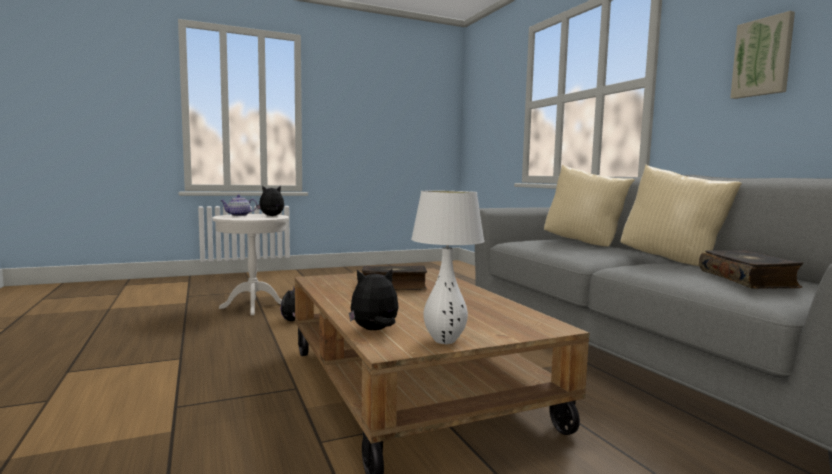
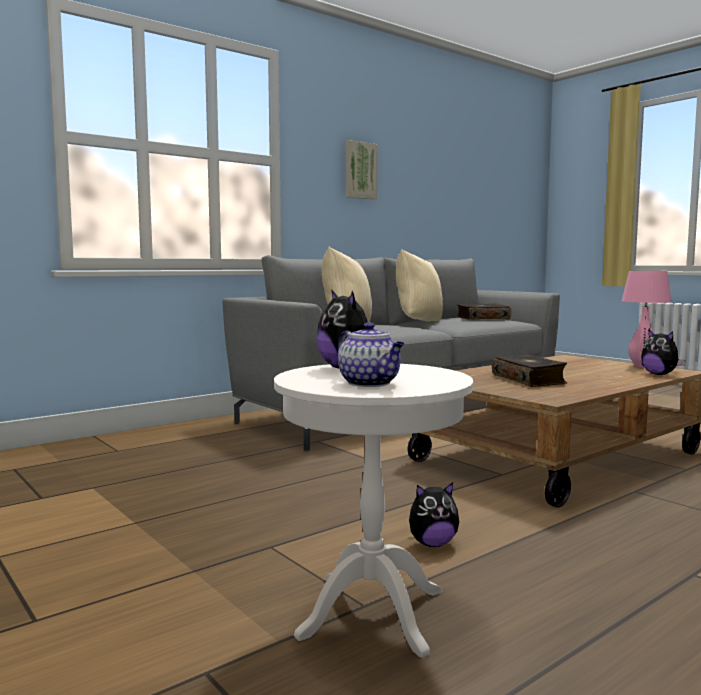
camera: 105 degrees left, 0 degrees up
(445, 341) = (642, 366): white table lamp -> pink table lamp

